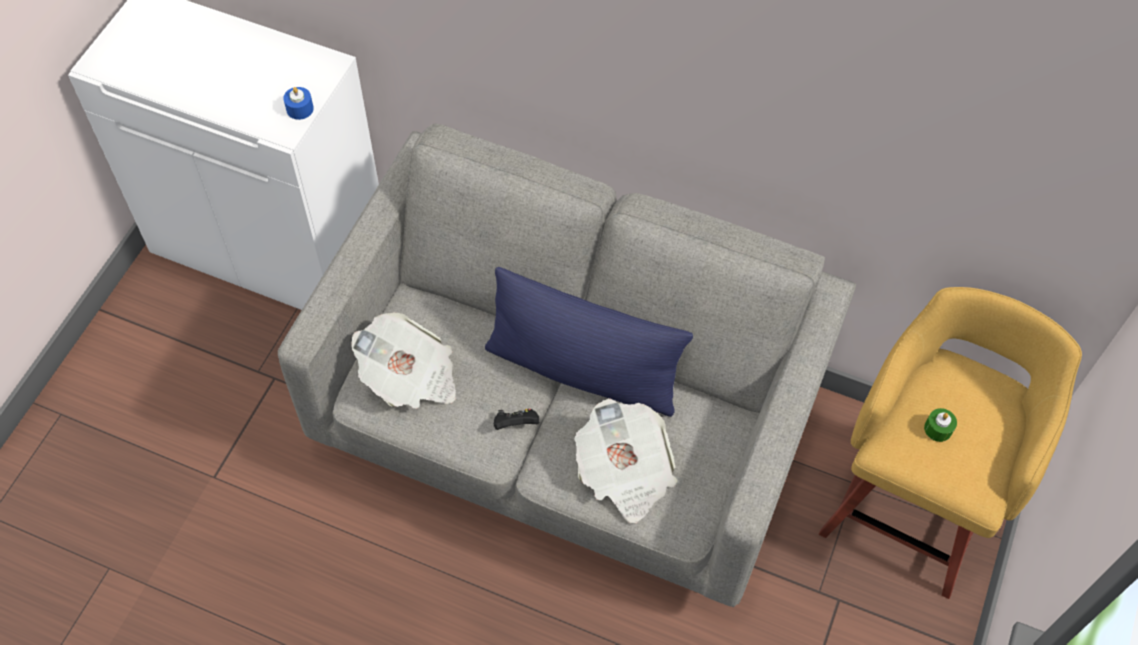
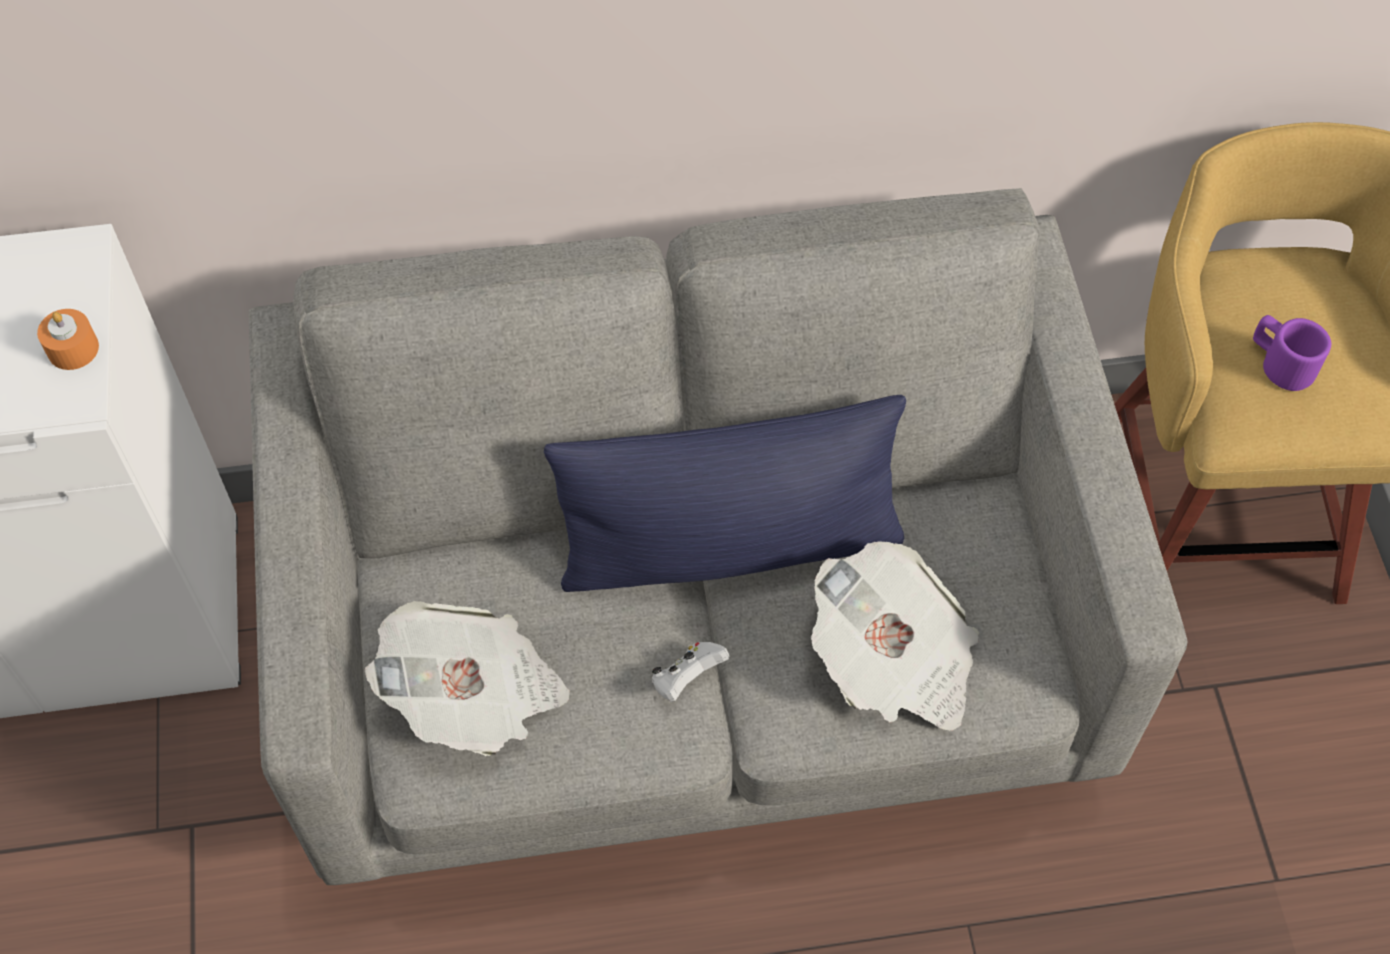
camera: 30 degrees left, 0 degrees up
(300, 109) = (73, 349): blue candle -> orange candle
(516, 424) = (687, 679): black game controller -> white game controller
(938, 429) = (1280, 363): green candle -> purple mug

